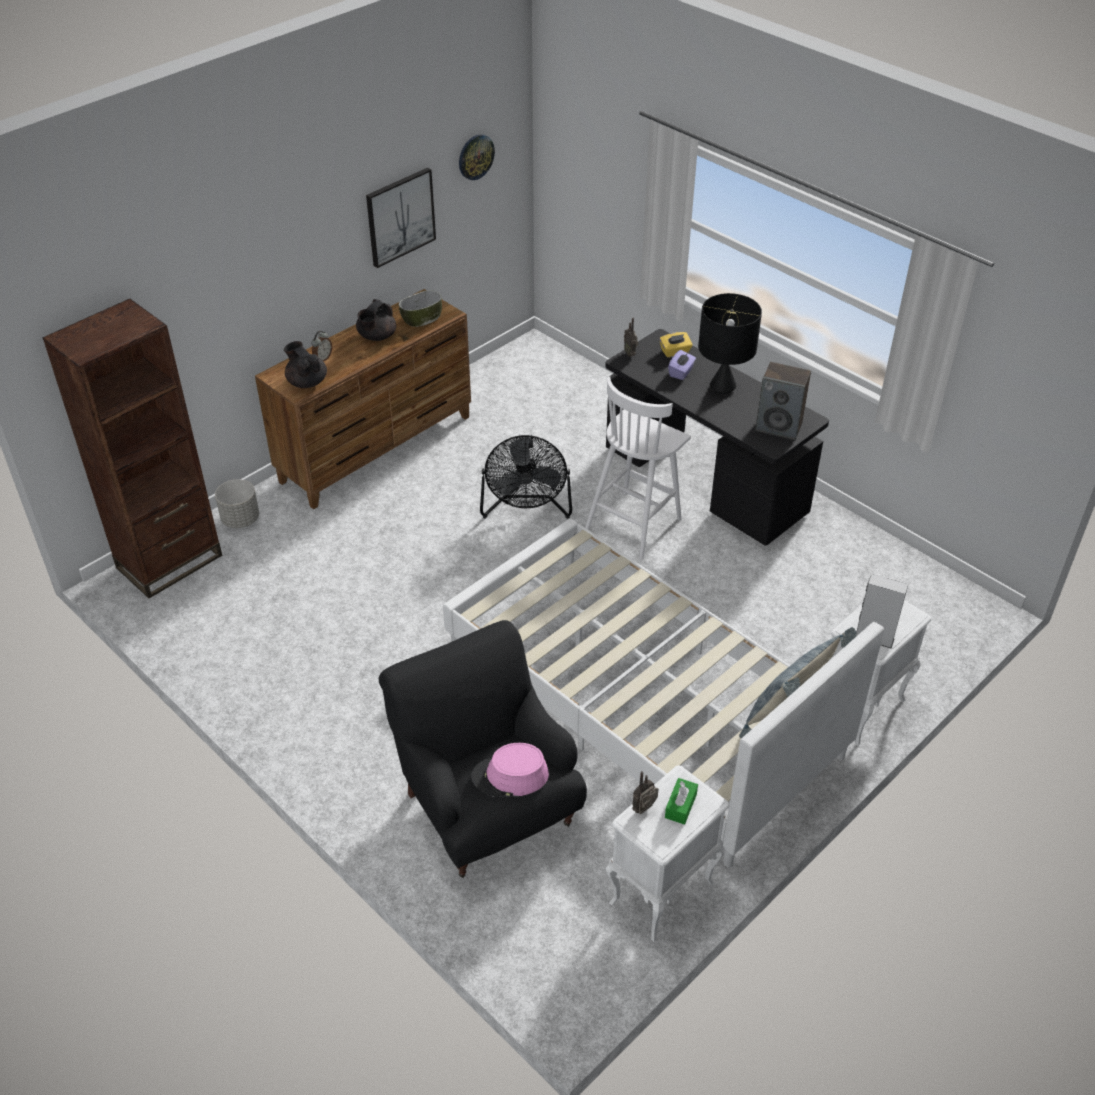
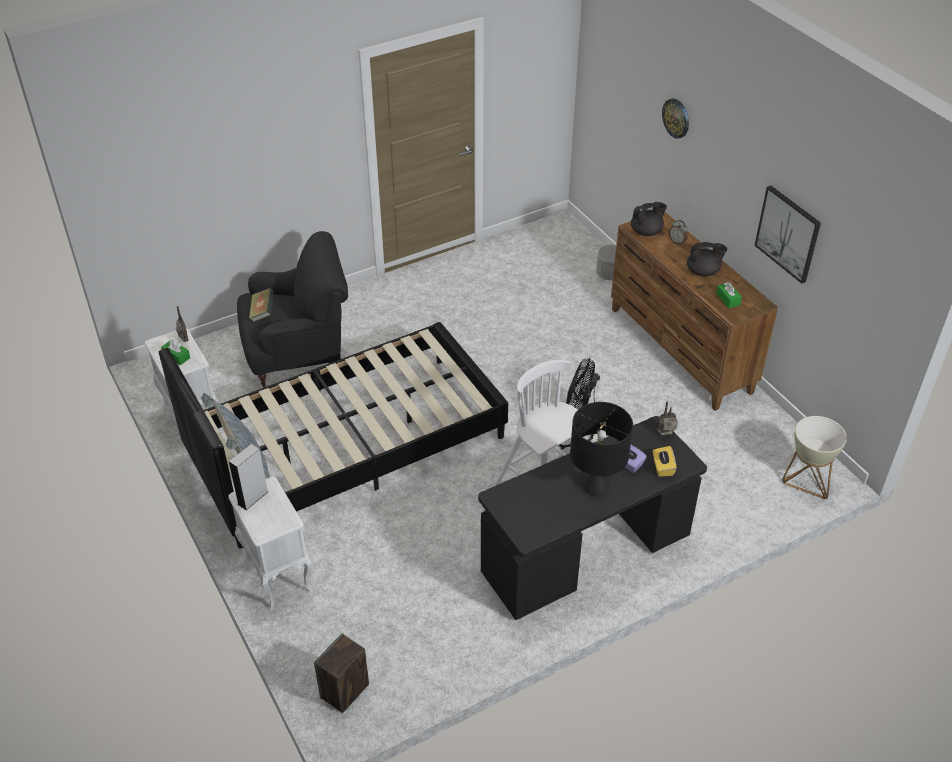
camera: 105 degrees right, 0 degrees up
(169, 562) = (574, 242): brown bookcase -> none
(376, 337) = (703, 272): black teapot -> black teapot turned 135 degrees clockwise
(421, 318) = (728, 299): bowl -> green tissue box
(475, 156) = (862, 265): wall clock -> wall clock (676, 118)
(510, 776) = (262, 313): pink hat -> book
(546, 358) = (806, 481): none -> planter
(641, 701) = (347, 447): white bed -> black bed
(779, 427) = (523, 511): speaker -> speaker (344, 691)

